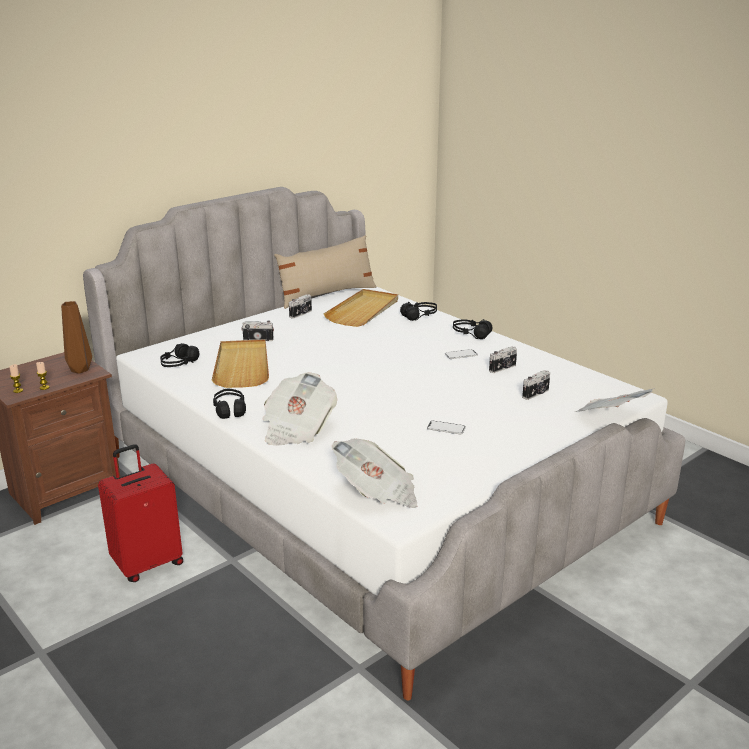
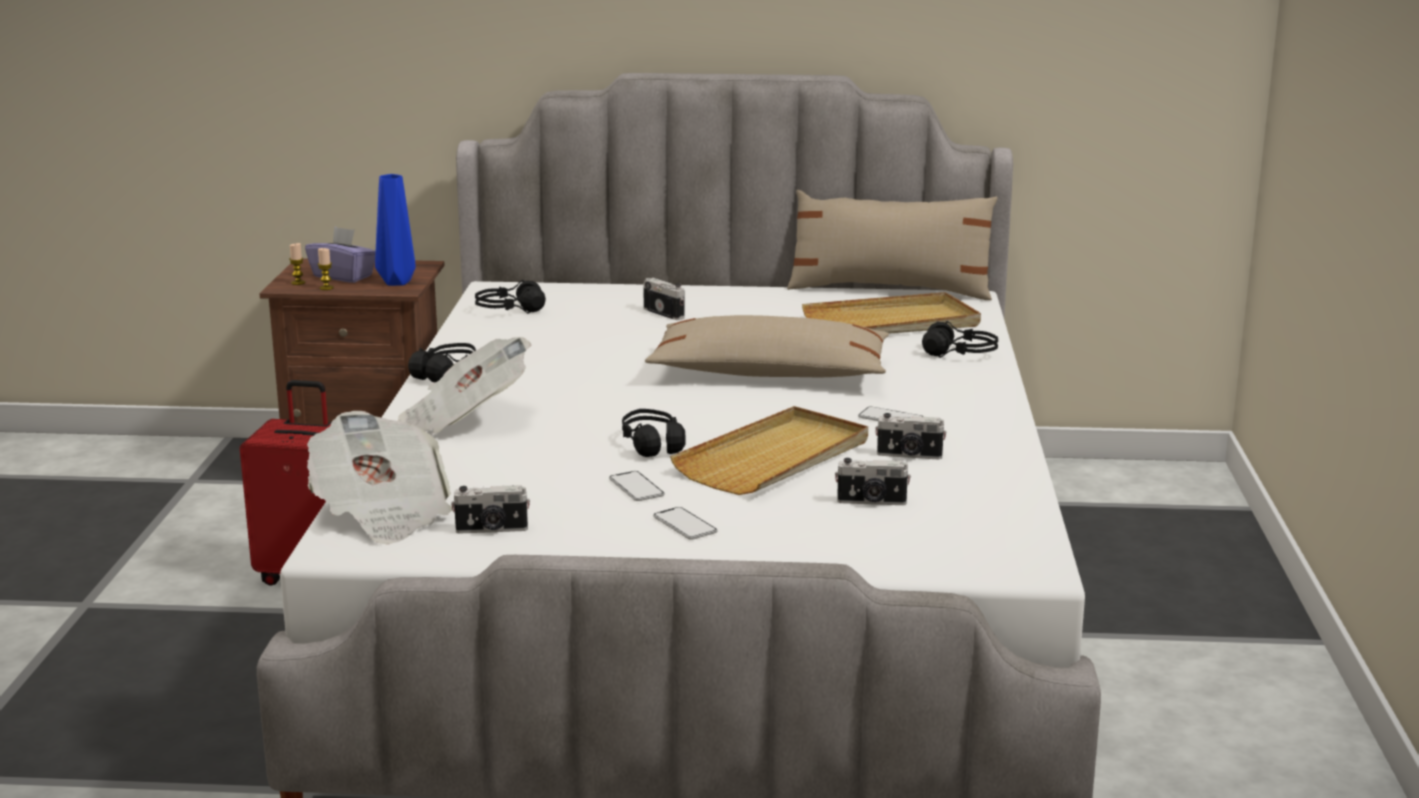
camera: 45 degrees right, 5 degrees down
(37, 377) = (343, 276): none -> purple tissue box
(80, 369) = (398, 282): brown vase -> blue vase
(242, 366) = (572, 335): beige tray -> beige tray (775, 458)
(301, 314) = (793, 302): camera -> camera (491, 530)
(371, 352) = (770, 373): none -> beige pillow
(471, 334) = (978, 400): black headphones -> black headphones (652, 445)
(501, 436) = (685, 525): none -> phone
(611, 418) = (905, 573): newspaper -> none

